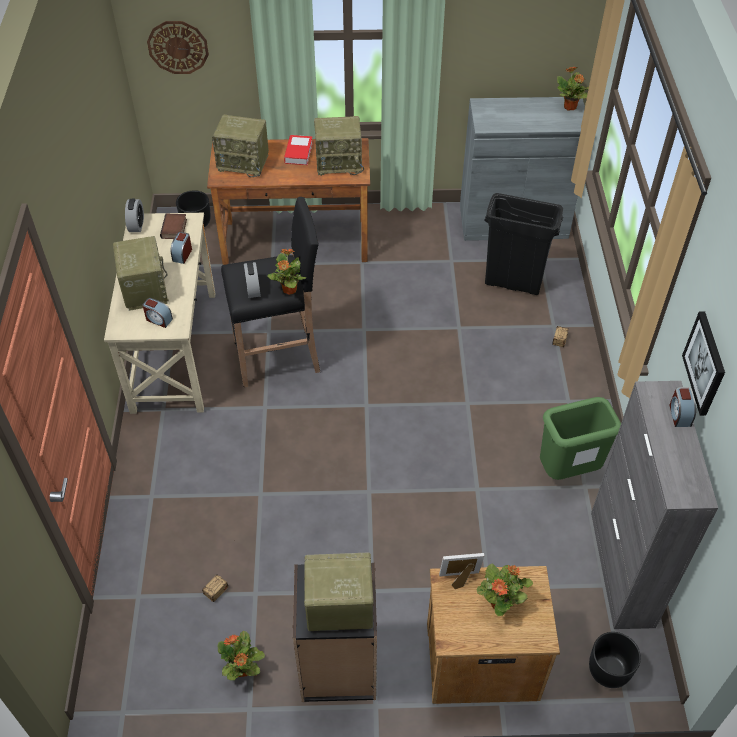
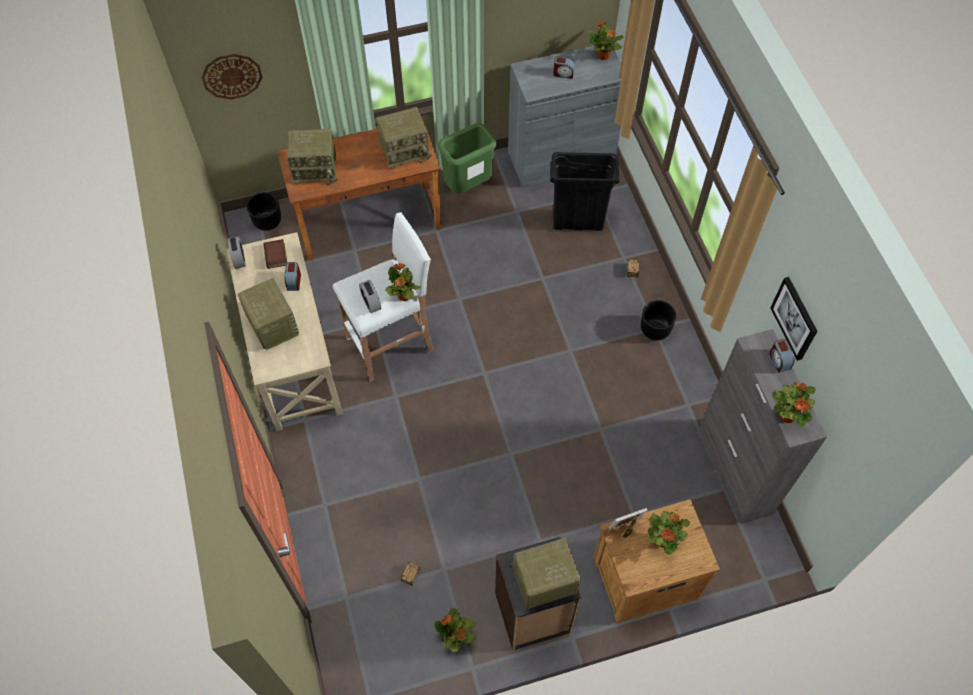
camera: 15 degrees left, 10 degrees up
(158, 319) = (296, 353): alarm clock -> alarm clock (563, 73)
(279, 356) = (392, 343): black stool -> white stool
(298, 153) = (363, 148): book -> none
(568, 470) = (671, 393): green trash can -> green trash can (468, 186)
(608, 670) = (745, 559): black planter -> black planter (654, 329)
(674, 474) = (787, 415): none -> potted plant

